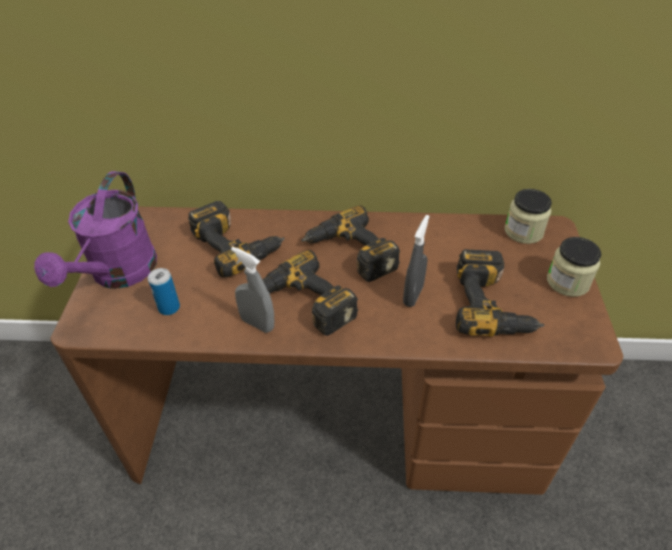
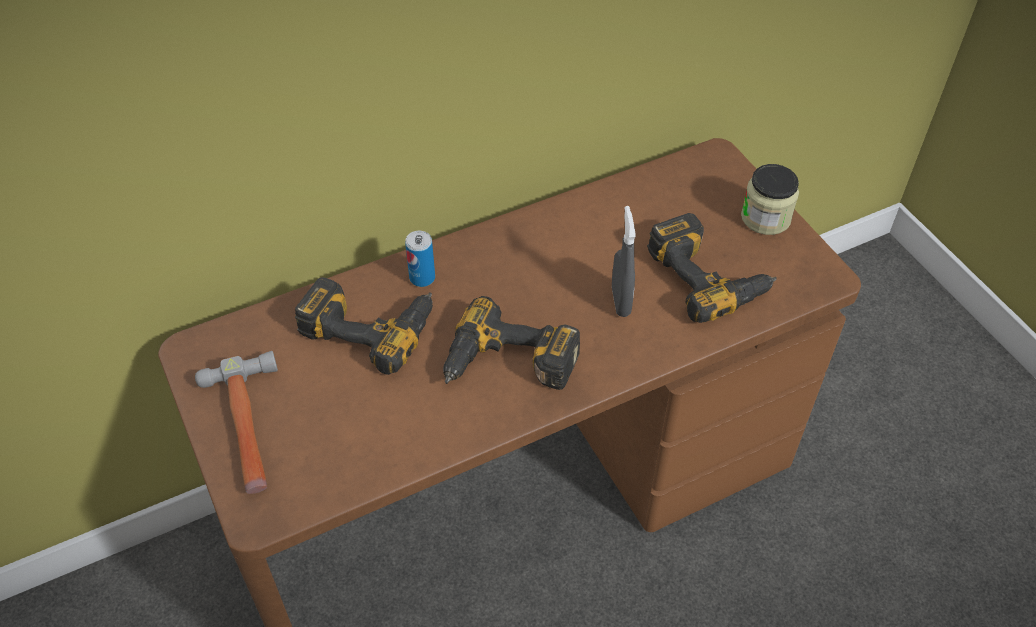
camera: 30 degrees left, 5 degrees up
(118, 274) = (248, 429): purple watering can -> hammer
(169, 308) = (352, 440): can -> can (422, 278)
(257, 324) = (473, 411): grey spray bottle -> none
(349, 254) = (515, 281): power drill -> none
(523, 231) = (687, 174): jar -> none

